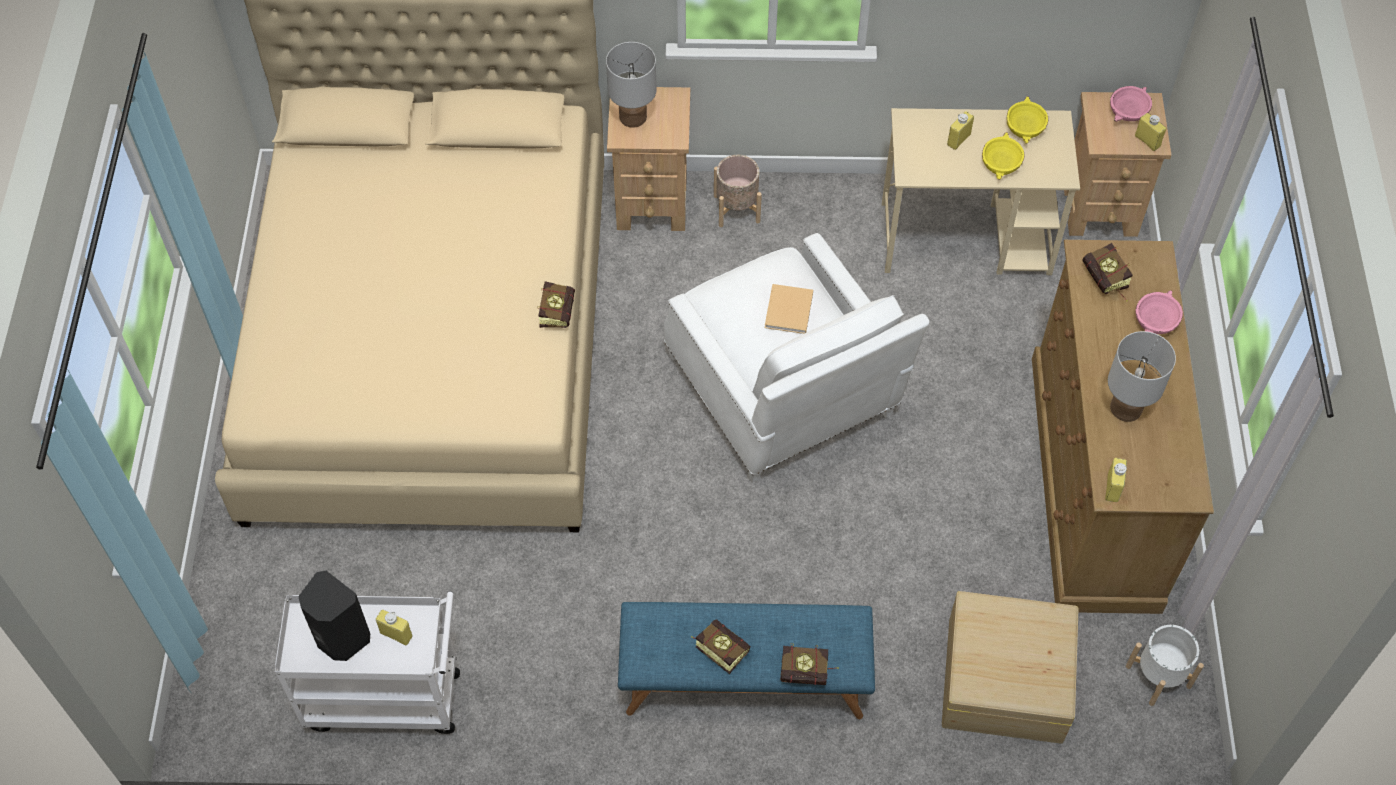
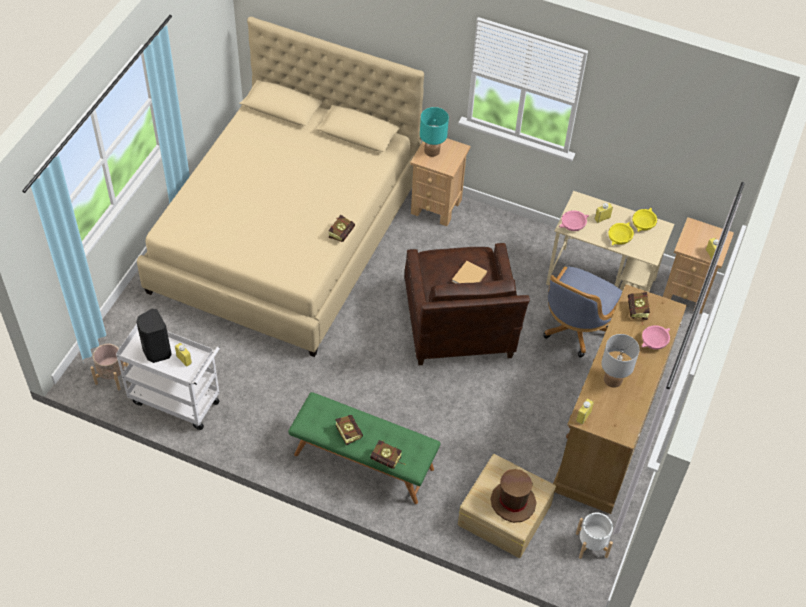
camera: 20 degrees right, 5 degrees down
(633, 116) = (432, 151): grey table lamp -> turquoise table lamp
(736, 209) = (480, 224): beige planter -> beige planter (112, 376)
(744, 681) = (363, 462): blue bench -> green bench
(783, 392) = (458, 326): white armchair -> brown armchair
(964, 338) = (573, 333): none -> blue office chair
(1027, 660) = (513, 502): none -> brown hat
(1127, 111) = (708, 235): pink bowl -> pink bowl (573, 225)

